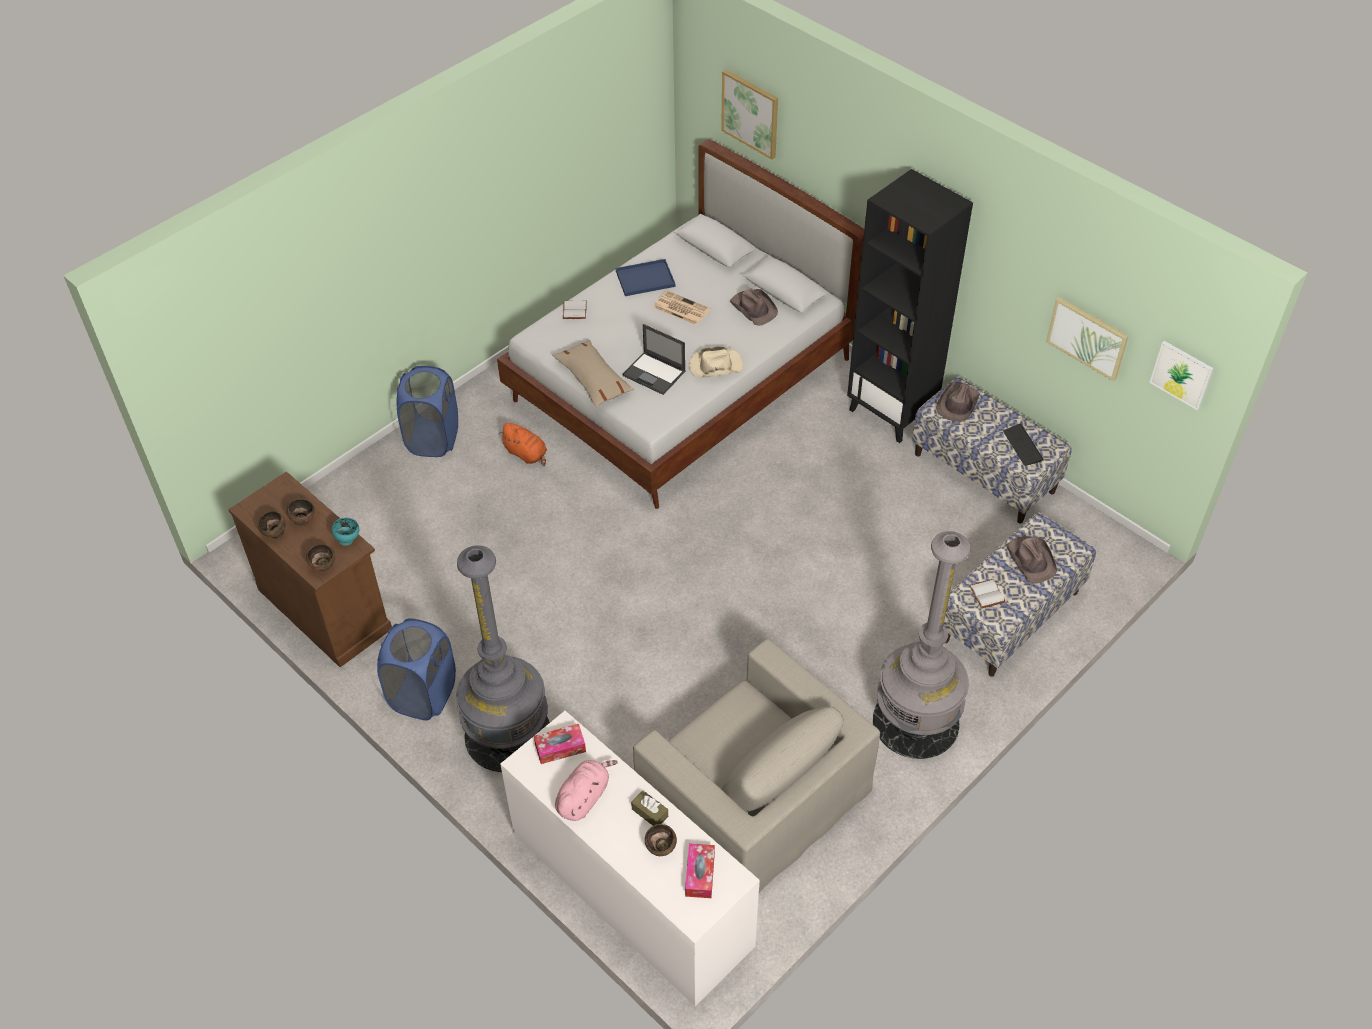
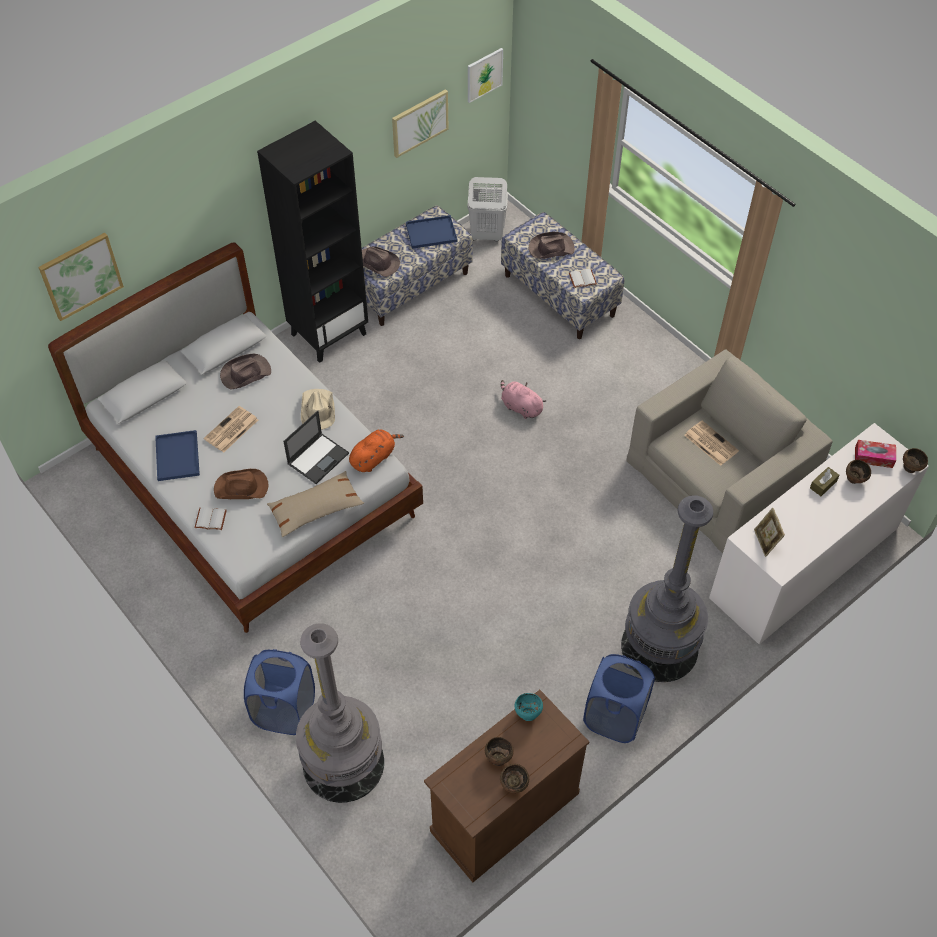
camera: 85 degrees left, 5 degrees up
(324, 567) = (561, 734): brown bowl -> brown bowl (910, 468)
(526, 454) = (324, 622): orange plush toy -> orange plush toy (374, 457)
(560, 748) = (765, 542): tissue box -> picture frame
(584, 797) = (811, 527): pink plush toy -> pink plush toy (520, 407)
(611, 324) = (242, 488): none -> brown hat
(748, 736) = (710, 443): none -> newspaper
(916, 721) = (653, 366): grey floor lamp -> grey floor lamp (343, 763)
(1022, 446) = (432, 232): keyboard -> blue tray
(1092, 536) = (486, 235): none -> white laundry basket

